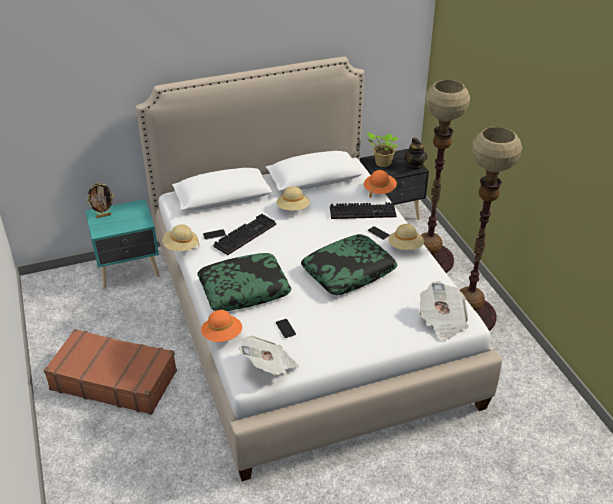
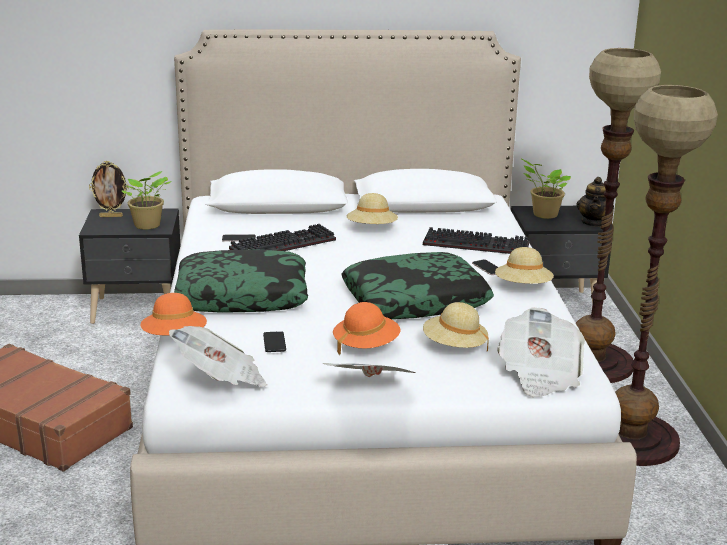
camera: 15 degrees right, 15 degrees down
(129, 270) = (137, 311): turquoise nightstand -> black nightstand
(134, 221) = (147, 226): none -> potted plant
(181, 247) = (183, 244): beige hat -> beige hat (454, 346)
(356, 355) = (370, 390): none -> newspaper
(379, 190) = (515, 227): orange hat -> orange hat (366, 346)

